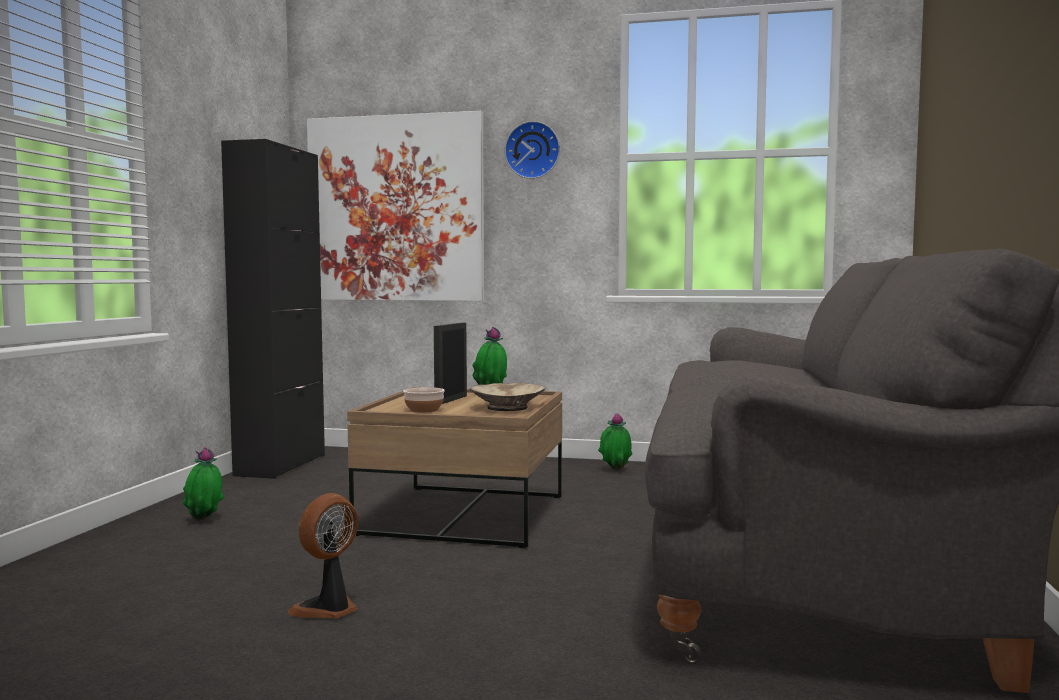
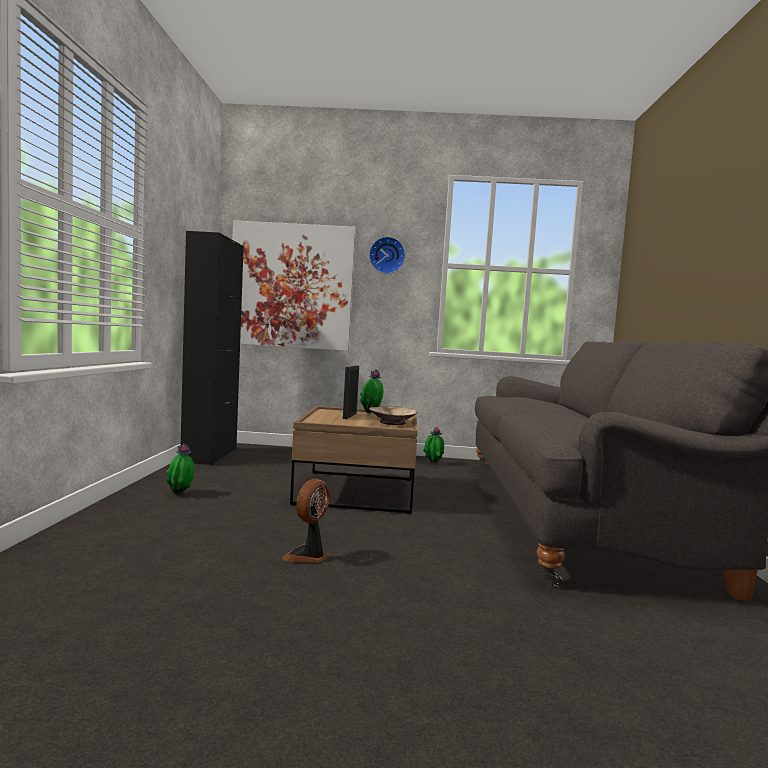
camera: 10 degrees left, 0 degrees up
(424, 410) = (341, 422): bowl -> none

